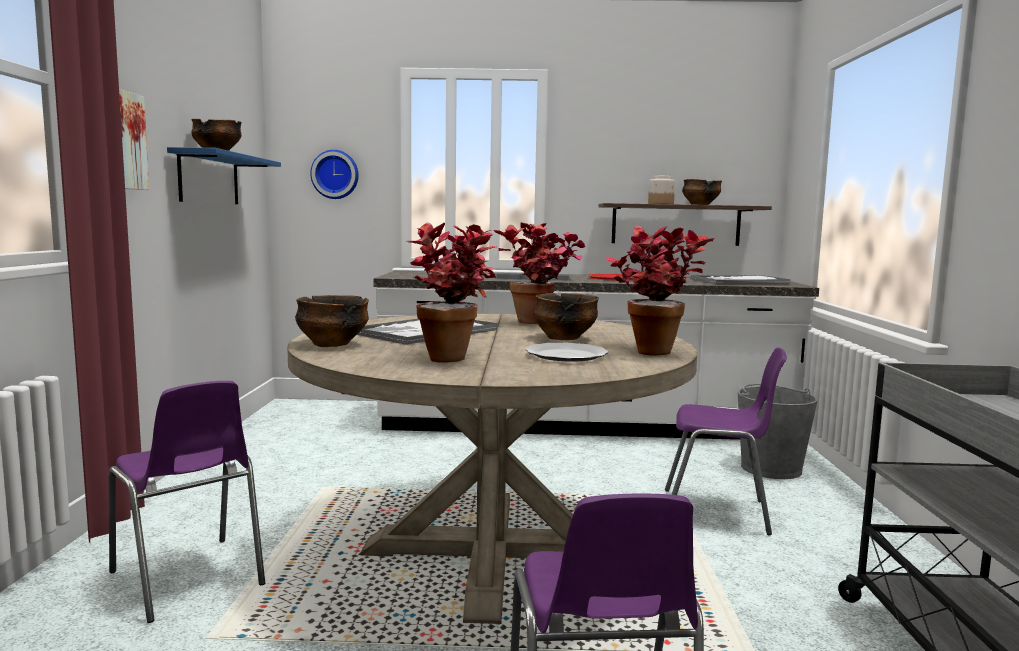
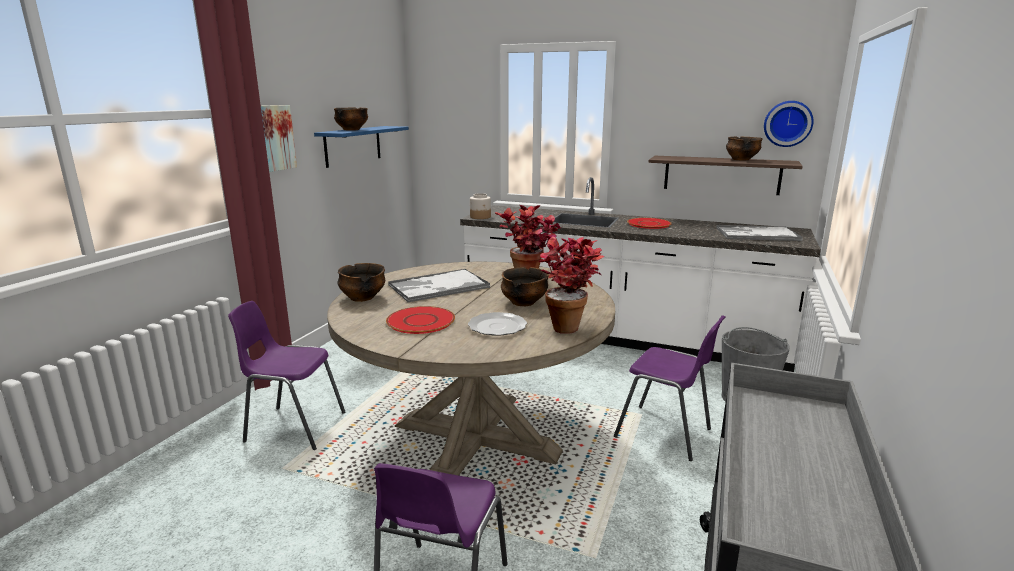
camera: 20 degrees right, 10 degrees up
(188, 580) = (293, 427): purple chair -> purple chair turned 120 degrees clockwise
(335, 174) = (455, 129): wall clock -> wall clock (787, 123)
(454, 357) = (420, 321): potted plant -> red plate
(661, 204) = (705, 158): jar -> jar (480, 217)

